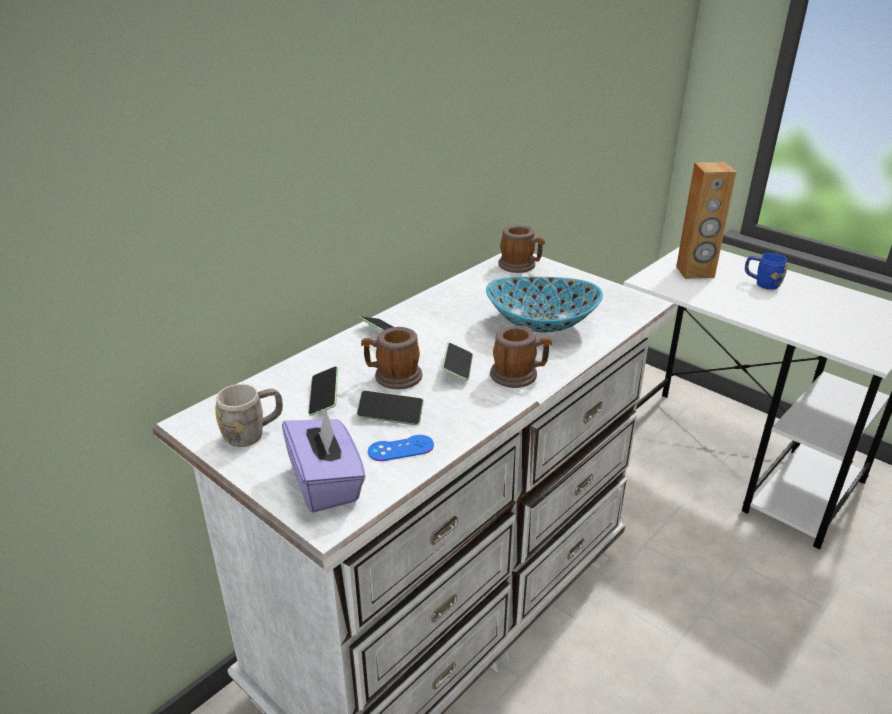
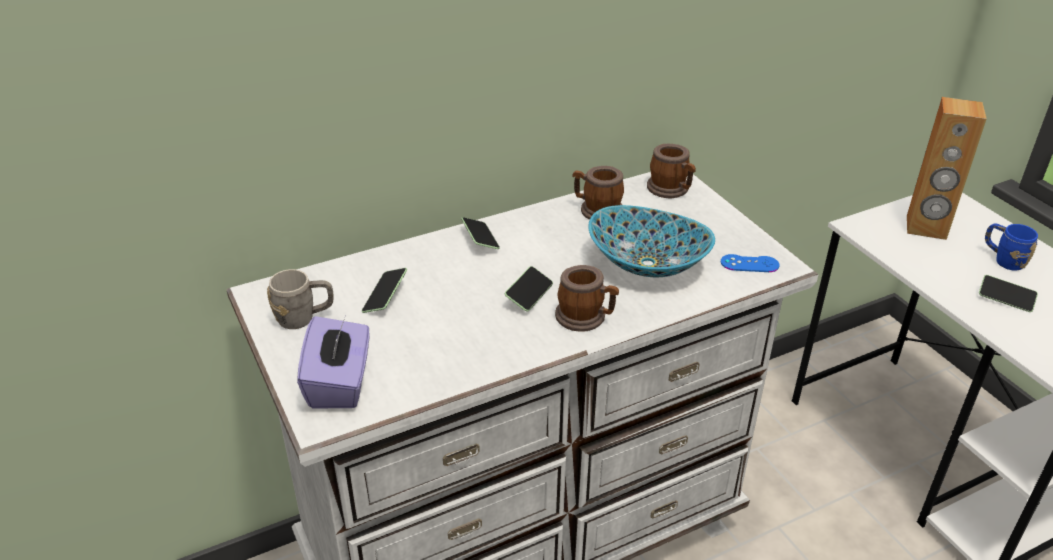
camera: 20 degrees right, 5 degrees up
(390, 415) = (435, 330): phone -> phone (1005, 299)
(392, 377) = (461, 290): mug -> mug (597, 210)
(401, 448) = (424, 366): blue game controller -> blue game controller (749, 264)

